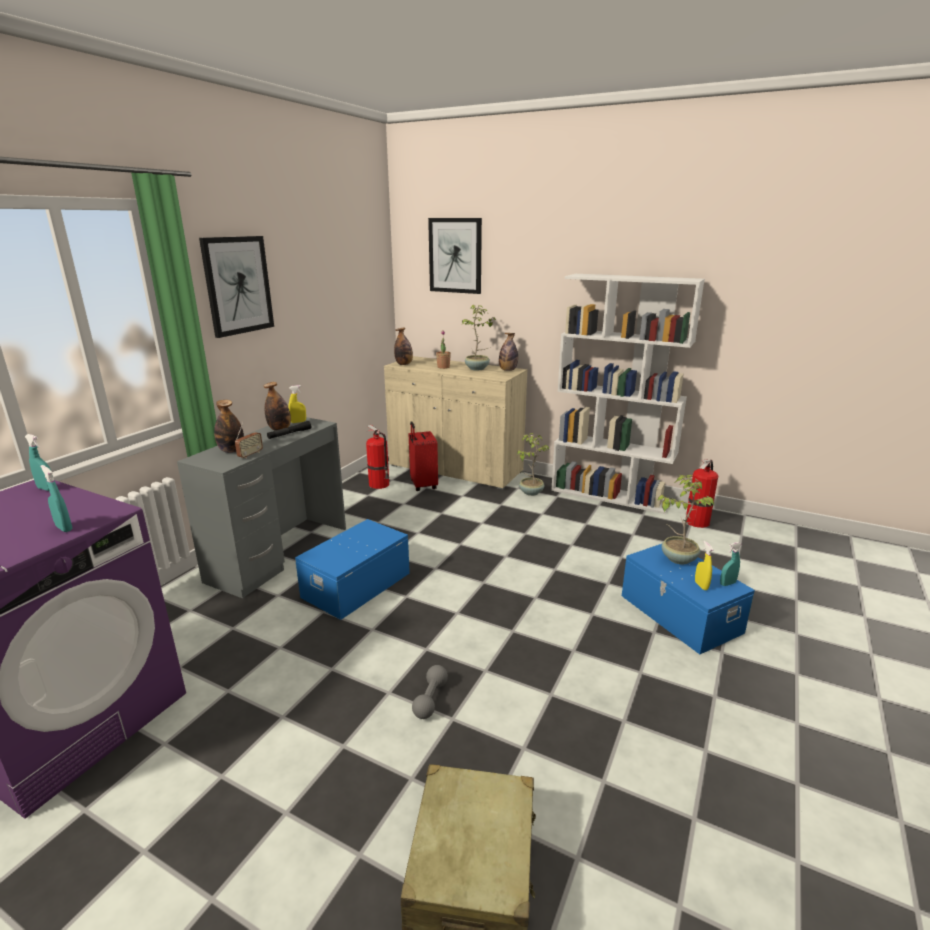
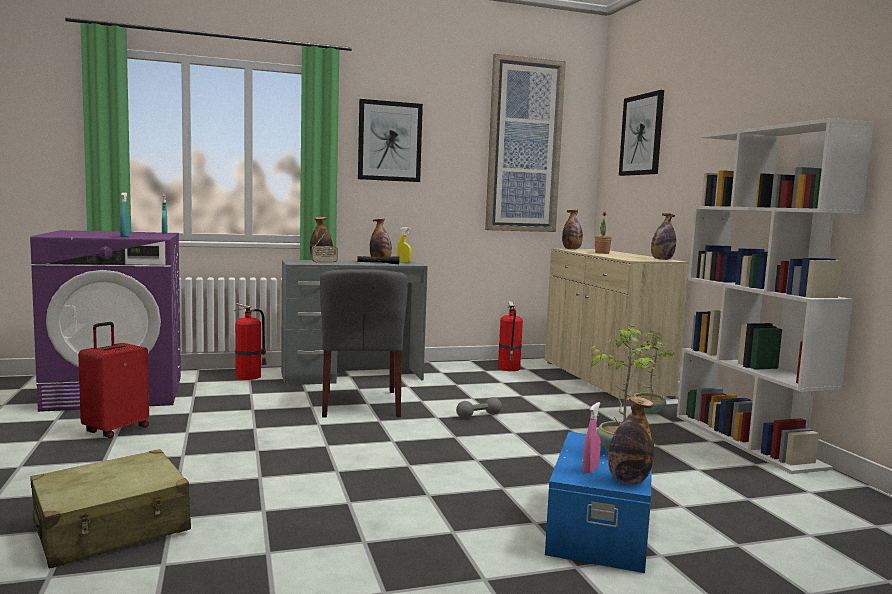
camera: 45 degrees right, 15 degrees down
(345, 268) = (524, 146): none -> picture
(355, 585) = (360, 404): blue storage box -> grey chair
(422, 485) = (546, 378): red suitcase -> red suitcase (115, 430)
(430, 699) = (270, 464): grey dumbbell -> grey dumbbell (478, 416)
(477, 369) = (632, 256): potted plant -> none
(697, 521) = (829, 494): fire extinguisher -> fire extinguisher (249, 376)
(701, 585) = (590, 469): yellow spray bottle -> pink spray bottle
(727, 583) = (628, 480): turquoise spray bottle -> bottle

